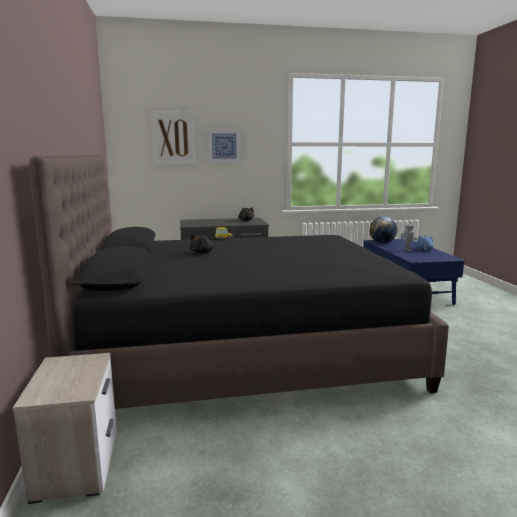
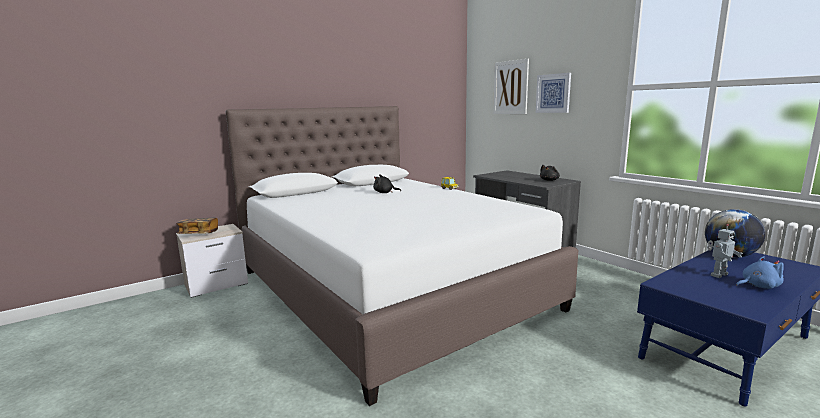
camera: 65 degrees right, 0 degrees up
(65, 384) = (199, 234): none -> book
(243, 349) = (389, 289): black bed -> white bed

